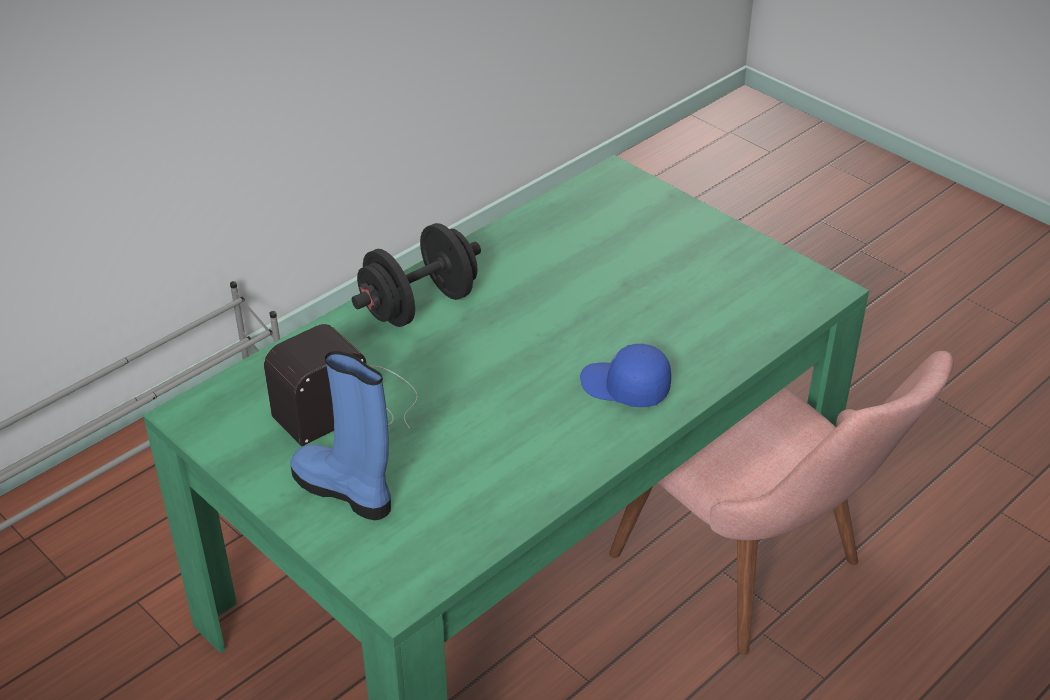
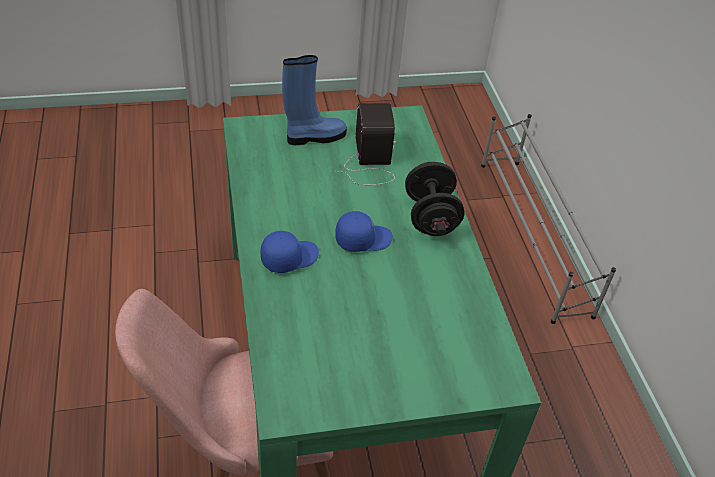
camera: 120 degrees right, 5 degrees up
(522, 343) = (363, 239): none -> blue cap

